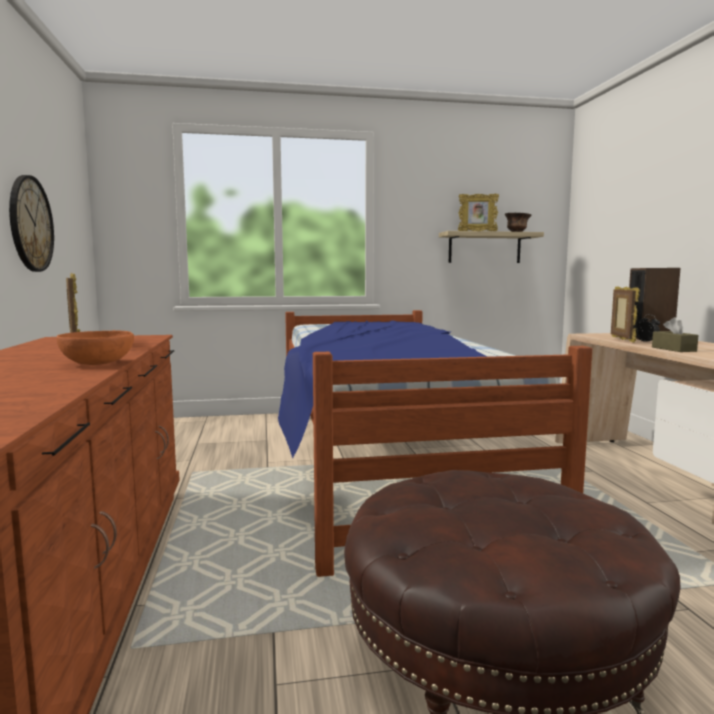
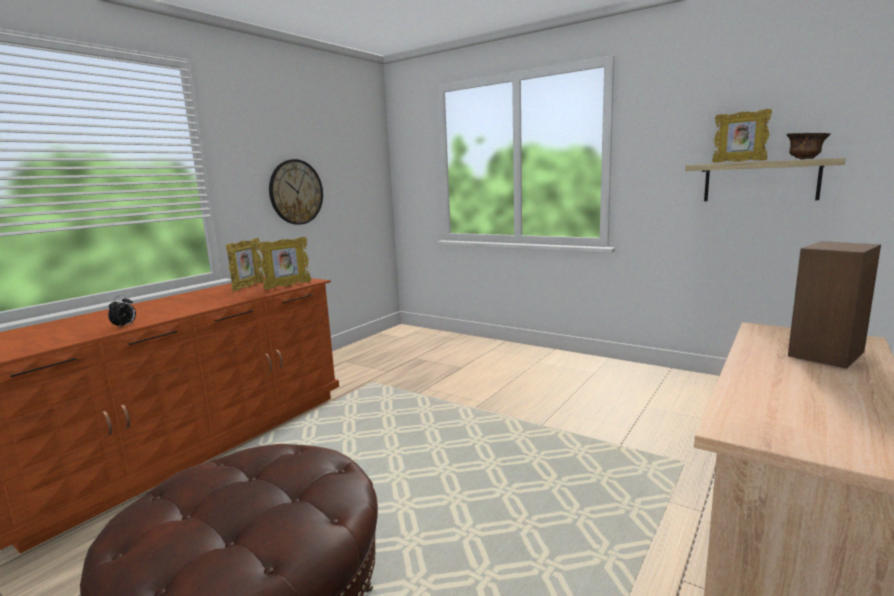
camera: 45 degrees right, 5 degrees up
(97, 363) = (187, 310): orange bowl -> none
(384, 464) = (500, 420): bed -> none
(621, 340) = (756, 349): picture frame -> picture frame (287, 286)
(647, 342) = (778, 362): alarm clock -> alarm clock (125, 326)
(673, 349) = (745, 386): brown tissue box -> none

